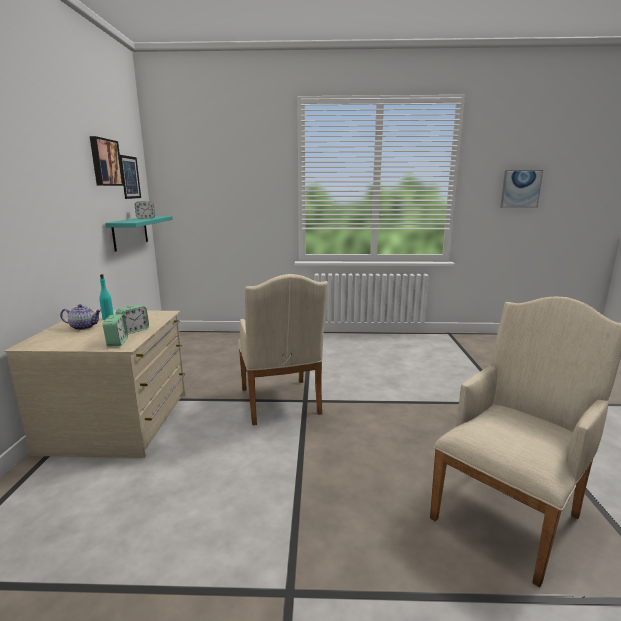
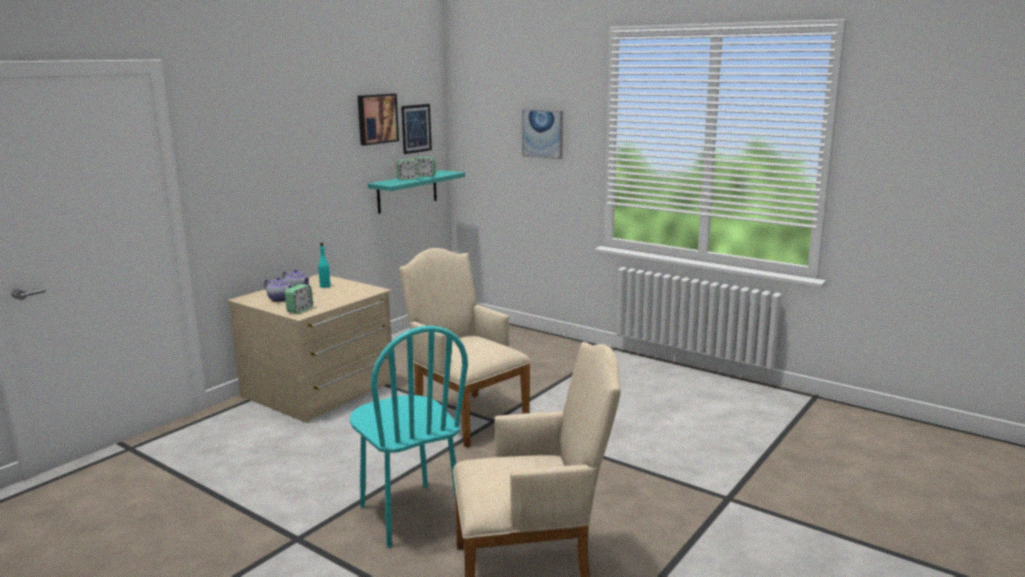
camera: 35 degrees right, 0 degrees up
(76, 337) = (280, 299): none -> teapot
(134, 330) = (325, 302): alarm clock -> alarm clock (408, 179)
(281, 404) = (466, 416): beige armchair -> beige armchair turned 120 degrees clockwise
(355, 507) = (409, 515): none -> turquoise chair
(520, 189) = (947, 173): picture -> picture (543, 133)

